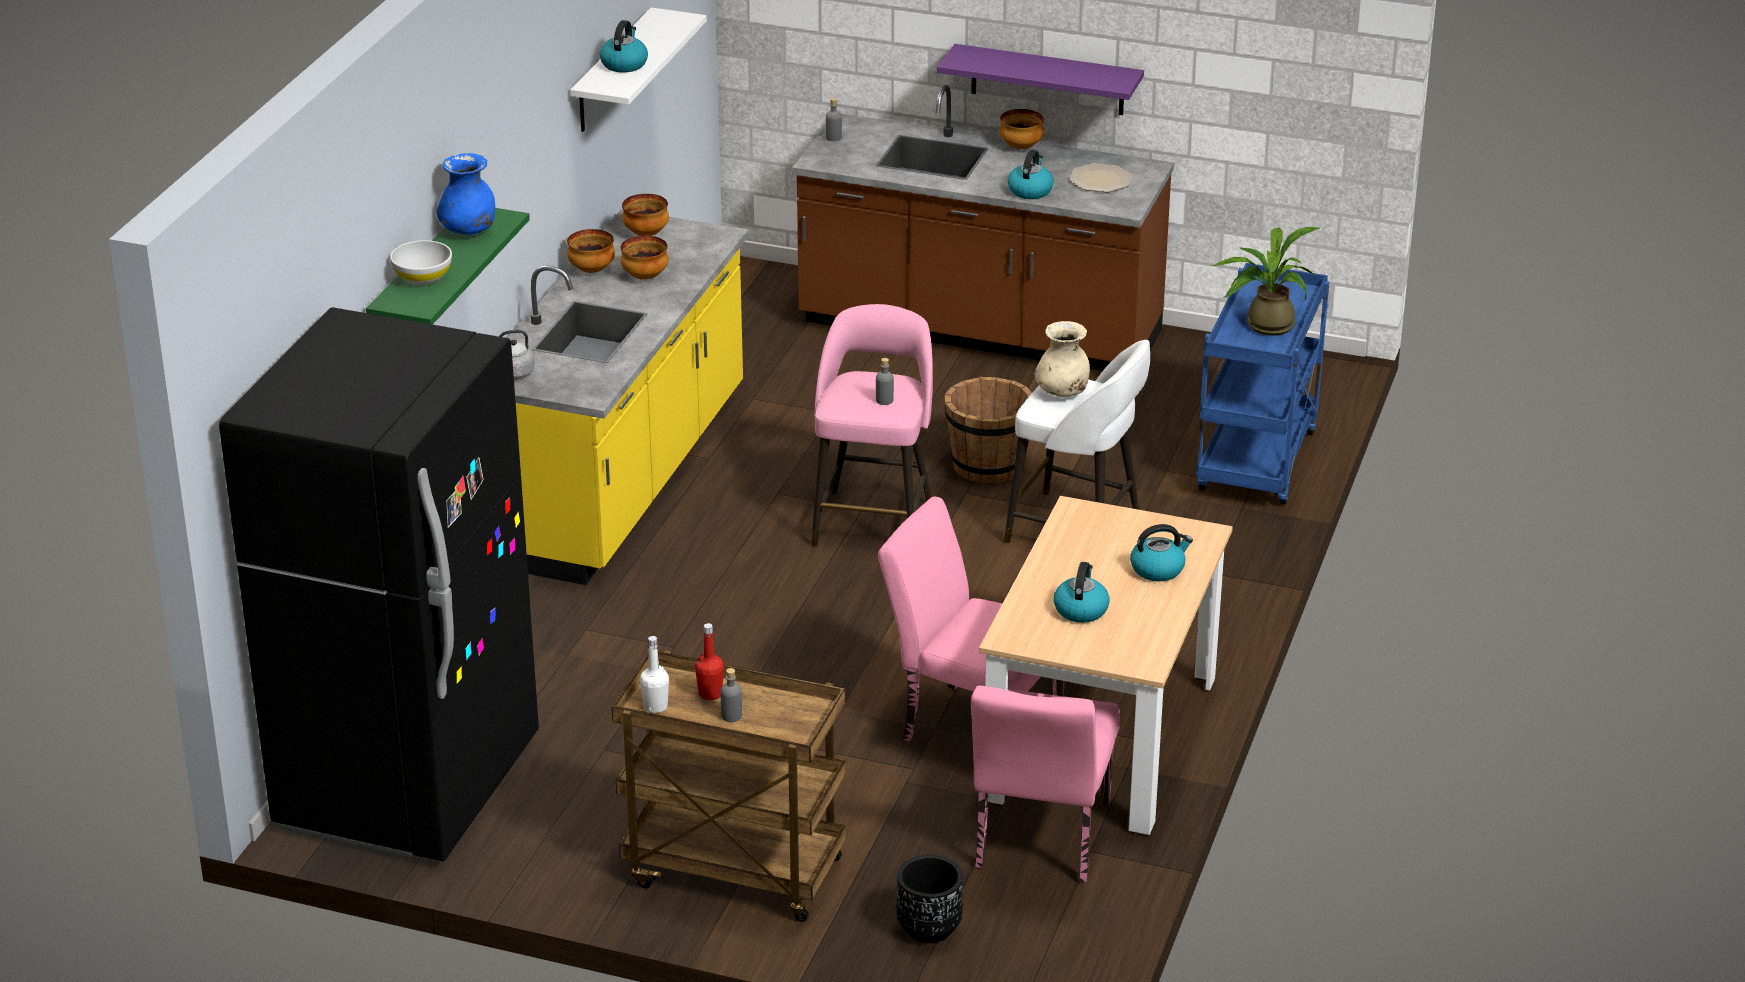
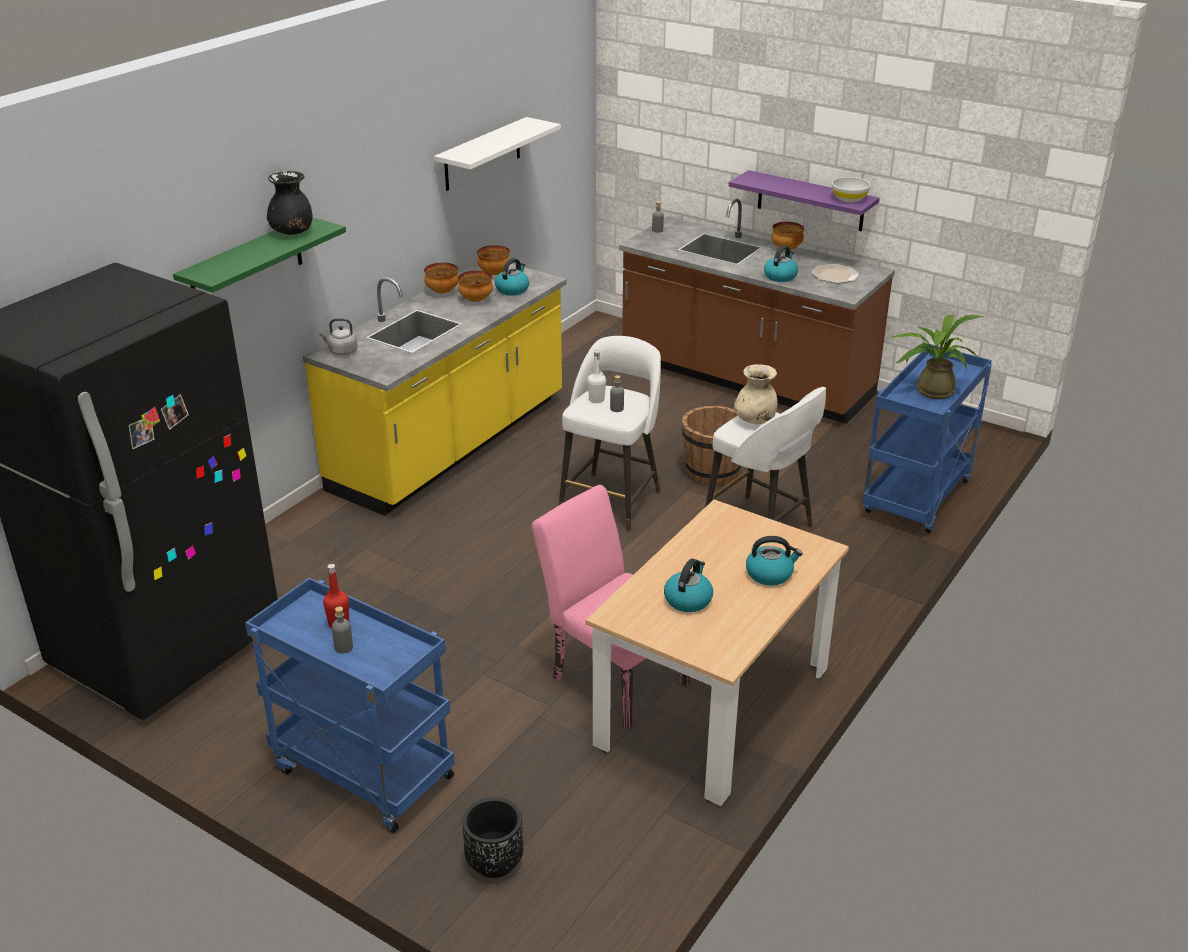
camera: 15 degrees right, 0 degrees up
(423, 277) = (232, 258): white bowl -> white bowl (849, 199)
(469, 230) = (292, 232): blue vase -> black vase
(624, 64) = (482, 145): kettle -> kettle (512, 289)
(655, 706) = (288, 628): white bottle -> white bottle (596, 400)
(731, 873) = (360, 773): brown cart -> blue cart
(874, 521) = (612, 499): pink stool -> white stool
(1039, 844) = (623, 795): pink chair -> none

